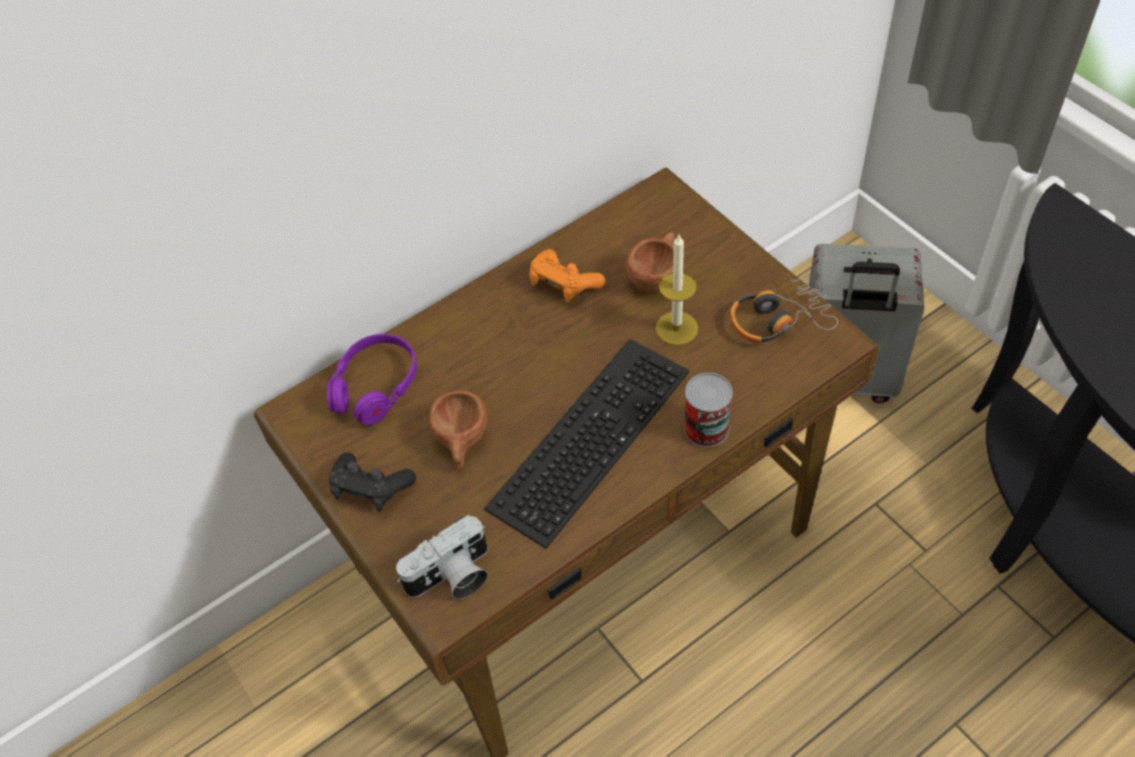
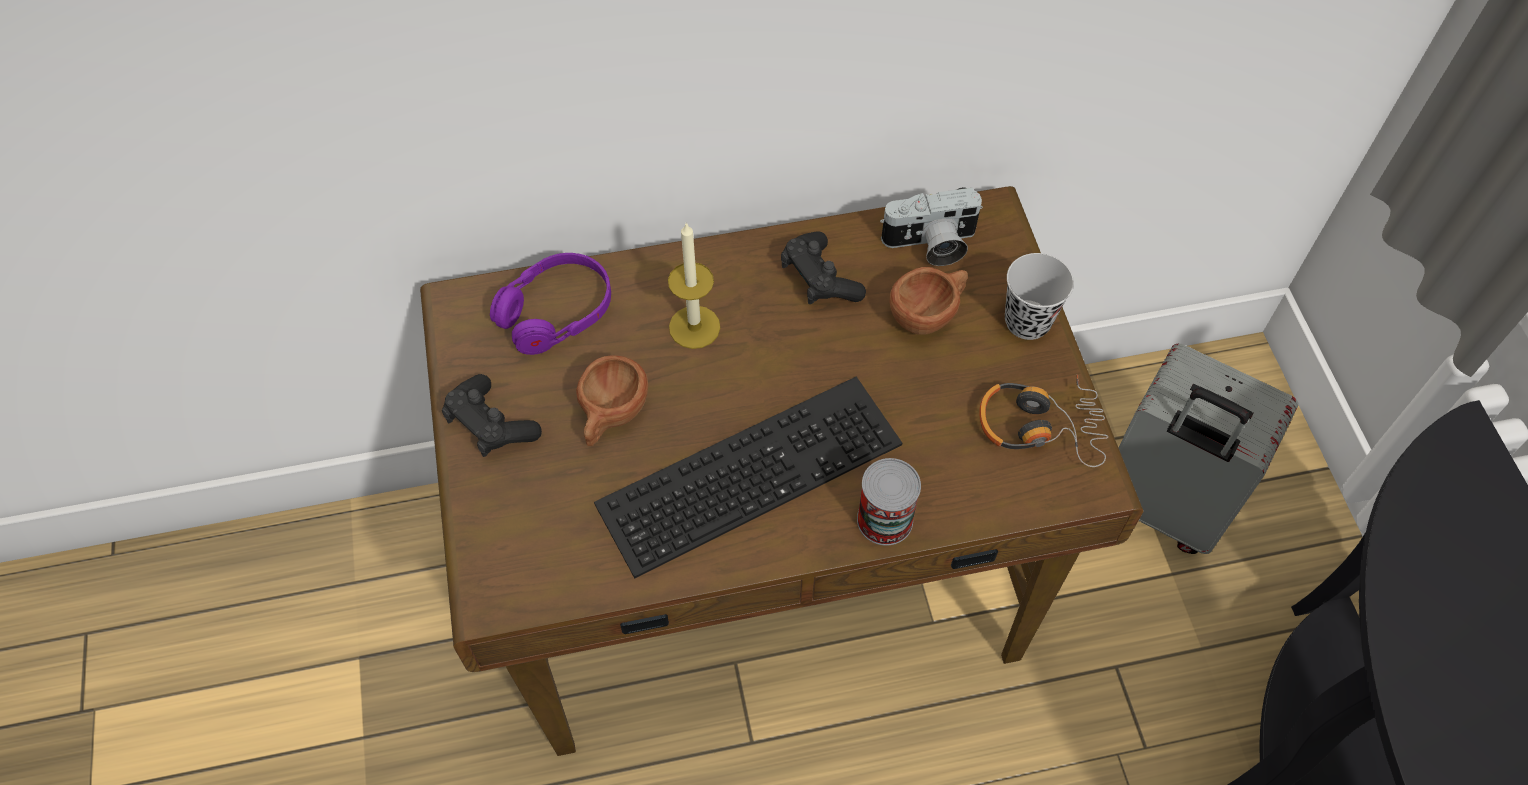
camera: 20 degrees right, 5 degrees up
(452, 577) = (521, 564): camera -> camera (931, 245)
(564, 284) = (819, 280): orange game controller -> black game controller
(676, 328) = (916, 386): candle -> candle (694, 327)
(729, 253) = (1027, 321): none -> black cup

